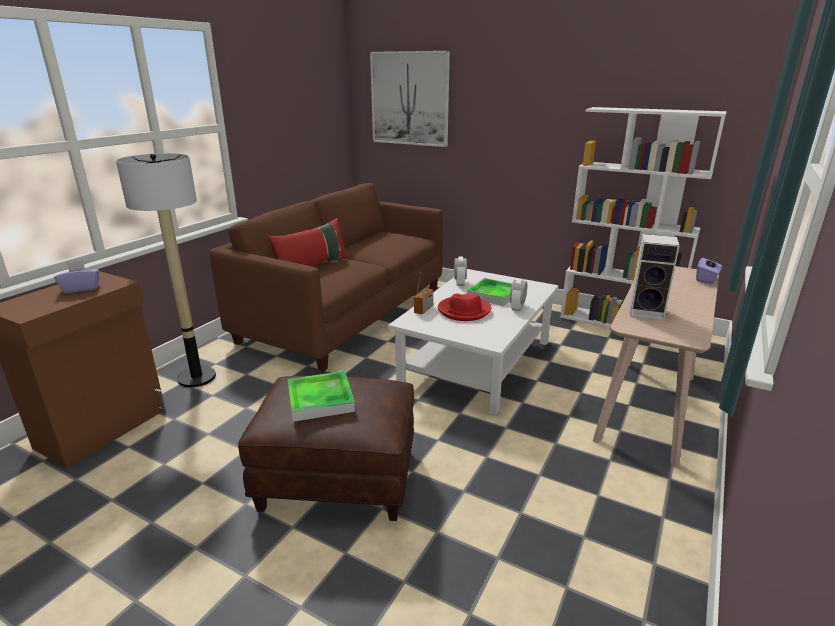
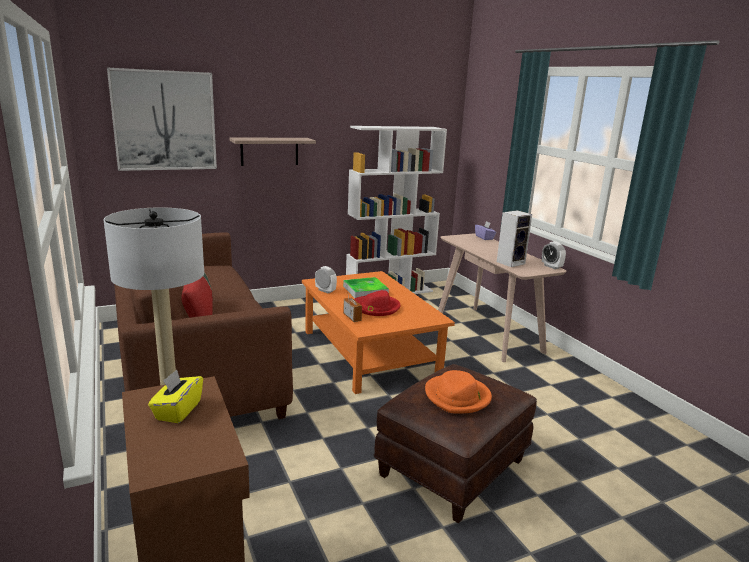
camera: 55 degrees left, 5 degrees down
(81, 288) = (177, 411): purple tissue box -> yellow tissue box
(320, 399) = (458, 397): tray -> orange hat
(476, 361) = (368, 352): white coffee table -> orange coffee table
(498, 133) = (269, 151): none -> shelf
(517, 307) = (397, 293): alarm clock -> alarm clock (551, 266)

